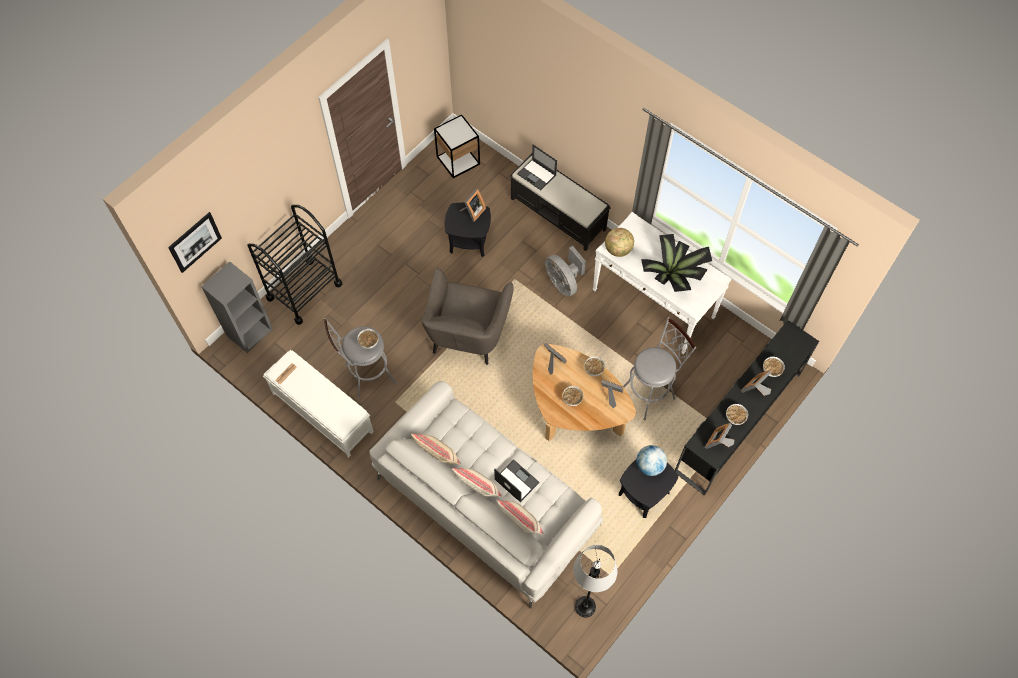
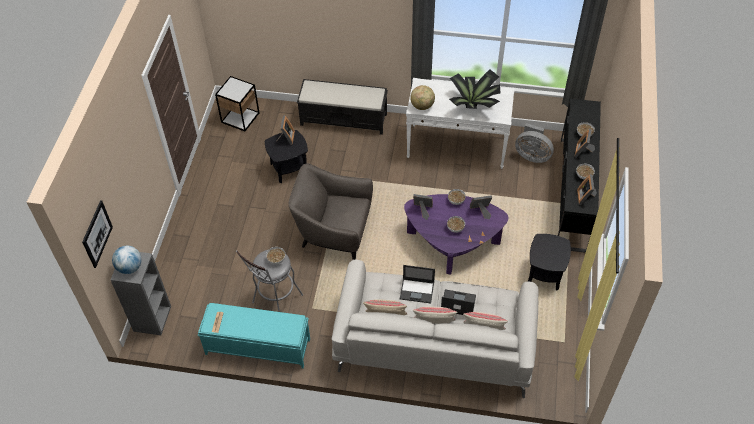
camera: 30 degrees left, 10 degrees down
(304, 291) = (179, 265): black cart -> none
(322, 412) = (257, 346): white bench -> turquoise bench
(467, 333) = (334, 231): grey armchair -> grey armchair turned 120 degrees clockwise
(537, 174) = (318, 91): laptop -> laptop (417, 290)
(563, 282) = (381, 163): grey fan -> grey fan (532, 155)
(575, 407) = (452, 241): brown coffee table -> purple coffee table
(585, 607) = (562, 374): grey floor lamp -> none
(649, 465) = (544, 243): globe -> globe (130, 267)
(651, 392) = (499, 204): grey stool -> none

